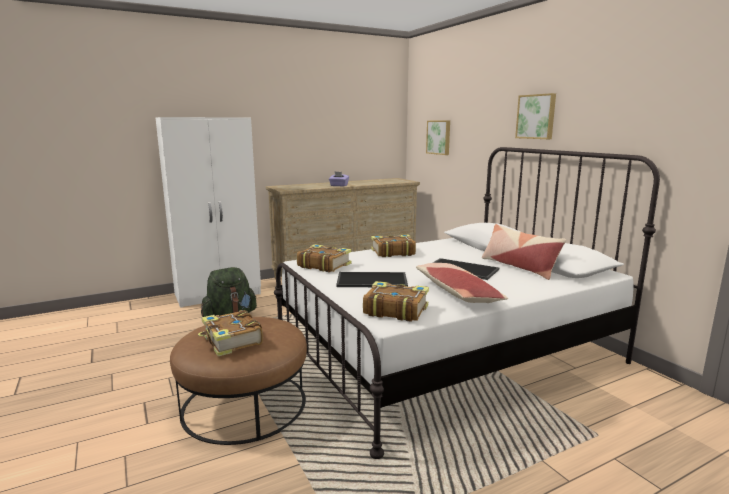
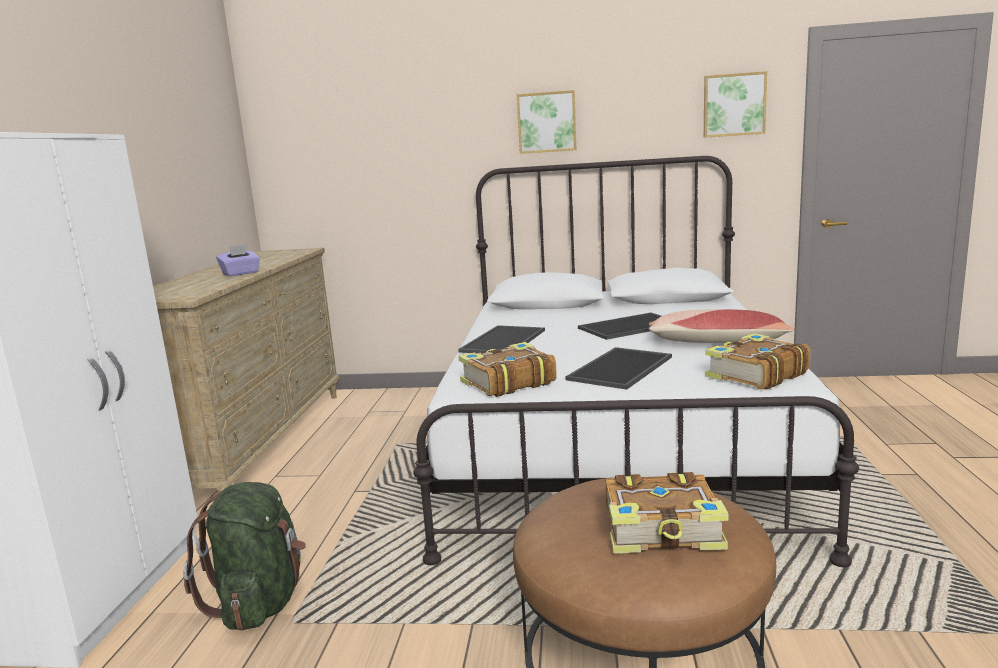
camera: 55 degrees left, 0 degrees up
(392, 252) = (504, 341): book -> tray
(439, 137) = (345, 168): picture -> picture (733, 105)
(518, 267) = (651, 308): pillow -> none

